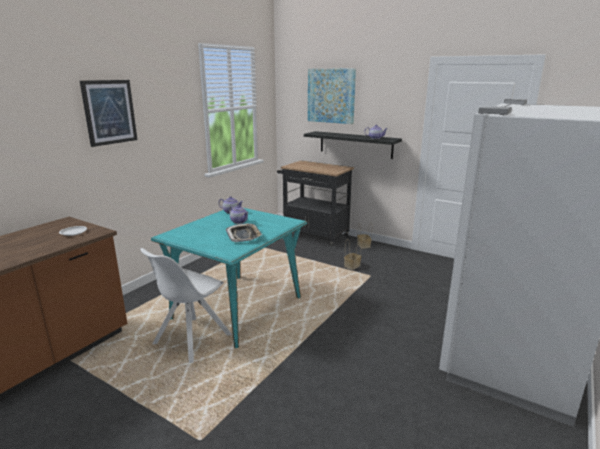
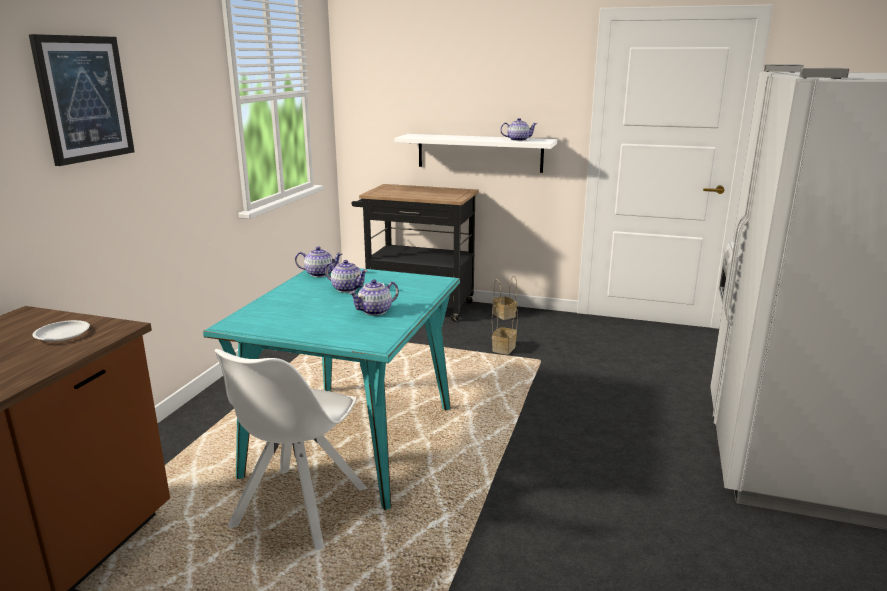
camera: 15 degrees left, 0 degrees up
(244, 236) = (375, 311): tray -> teapot
(331, 96) = (434, 73): picture -> none
(355, 144) = (479, 153): black shelf -> white shelf

